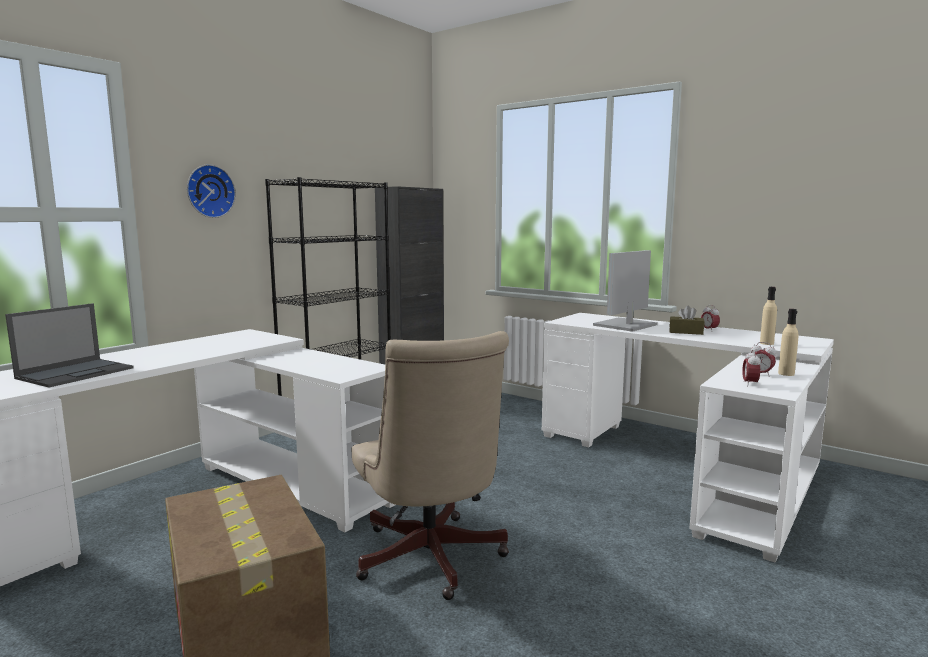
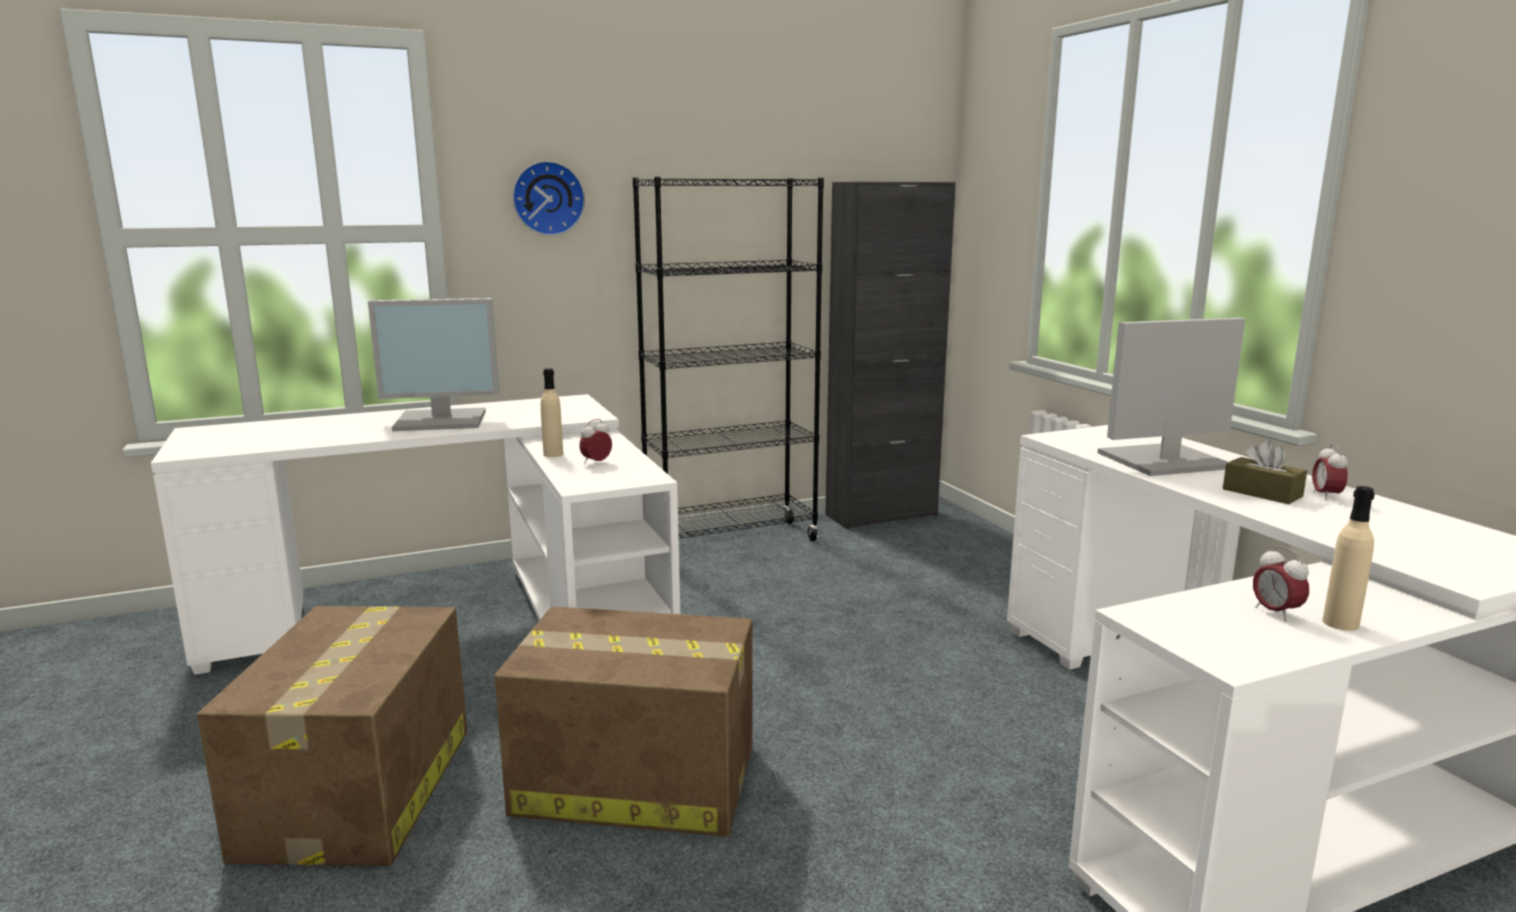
camera: 30 degrees right, 5 degrees up
(76, 373) = (315, 434): laptop -> none
(171, 353) = (443, 420): none -> monitor
(430, 561) = (632, 779): beige office chair -> cardboard box
(750, 384) = (1205, 628): alarm clock -> alarm clock (596, 463)
(766, 343) = (1399, 547): beige bottle -> beige bottle (553, 454)

